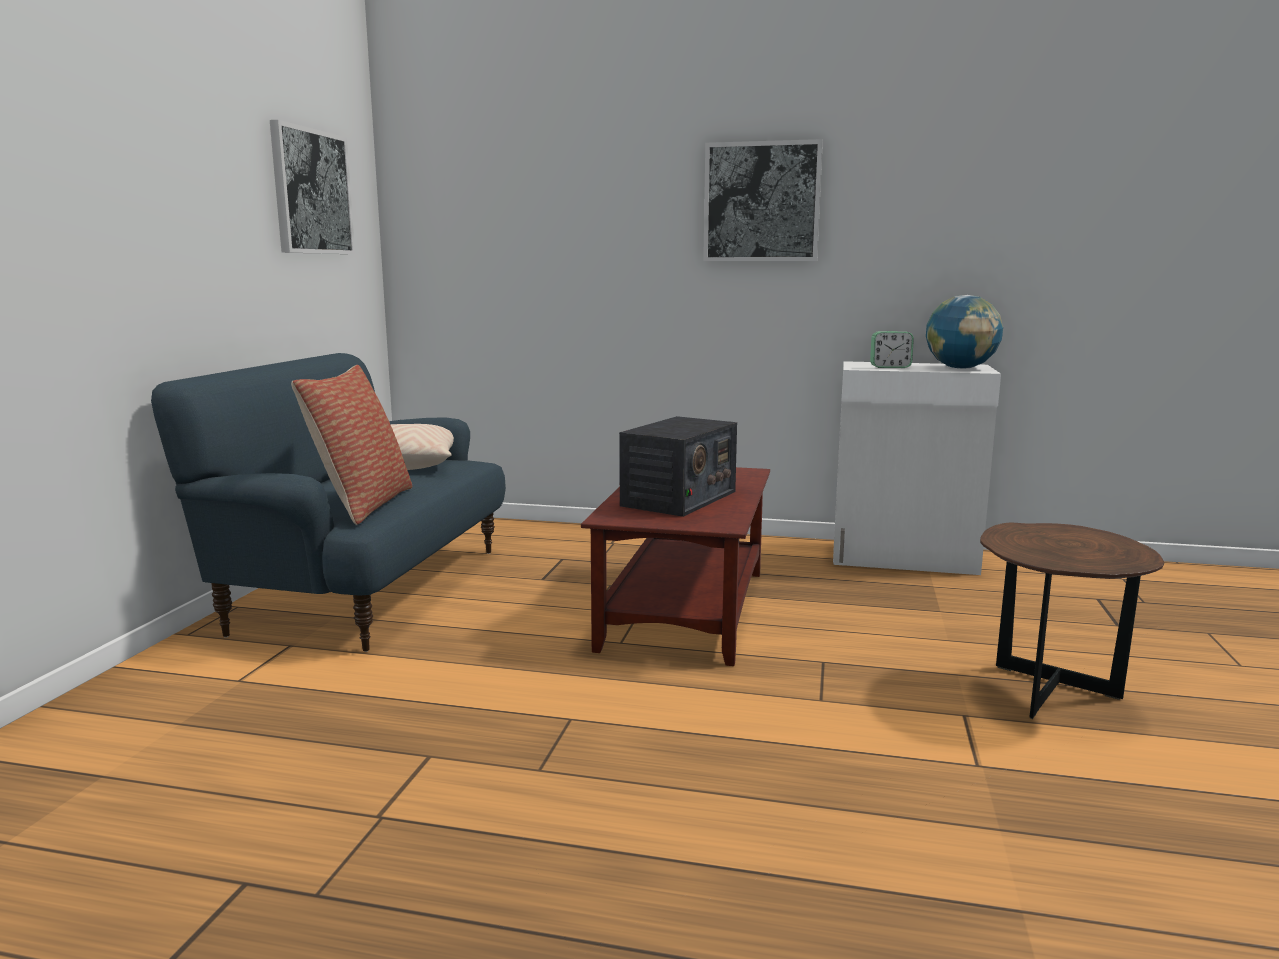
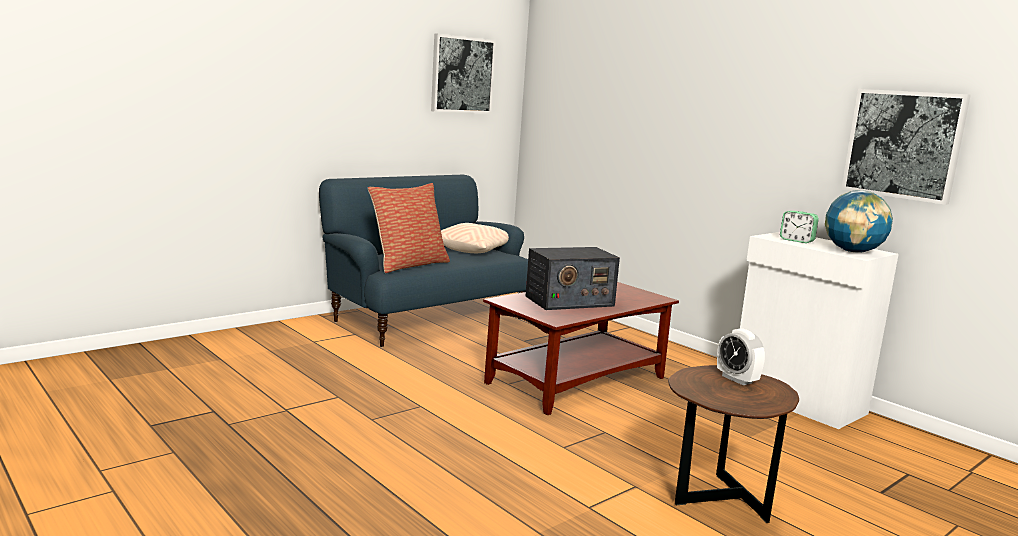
camera: 35 degrees right, 0 degrees up
(762, 202) = (744, 98): picture -> picture (903, 144)
(1045, 535) = (737, 379): none -> alarm clock

